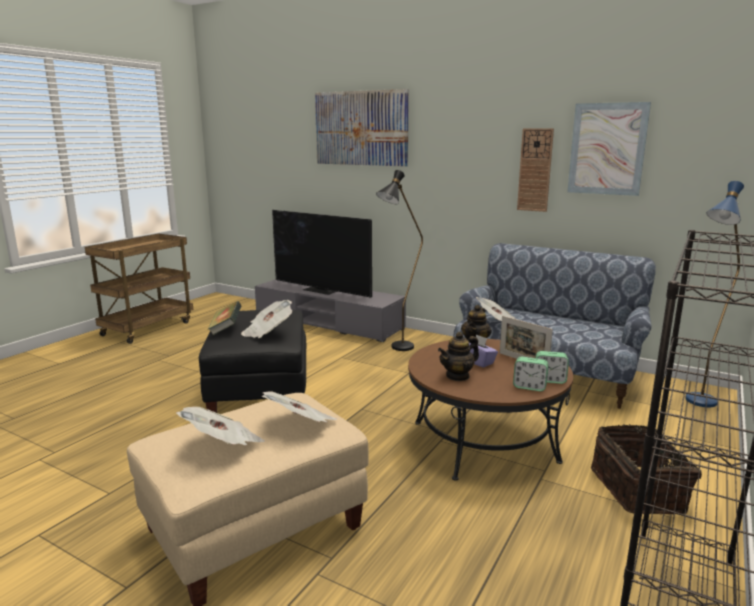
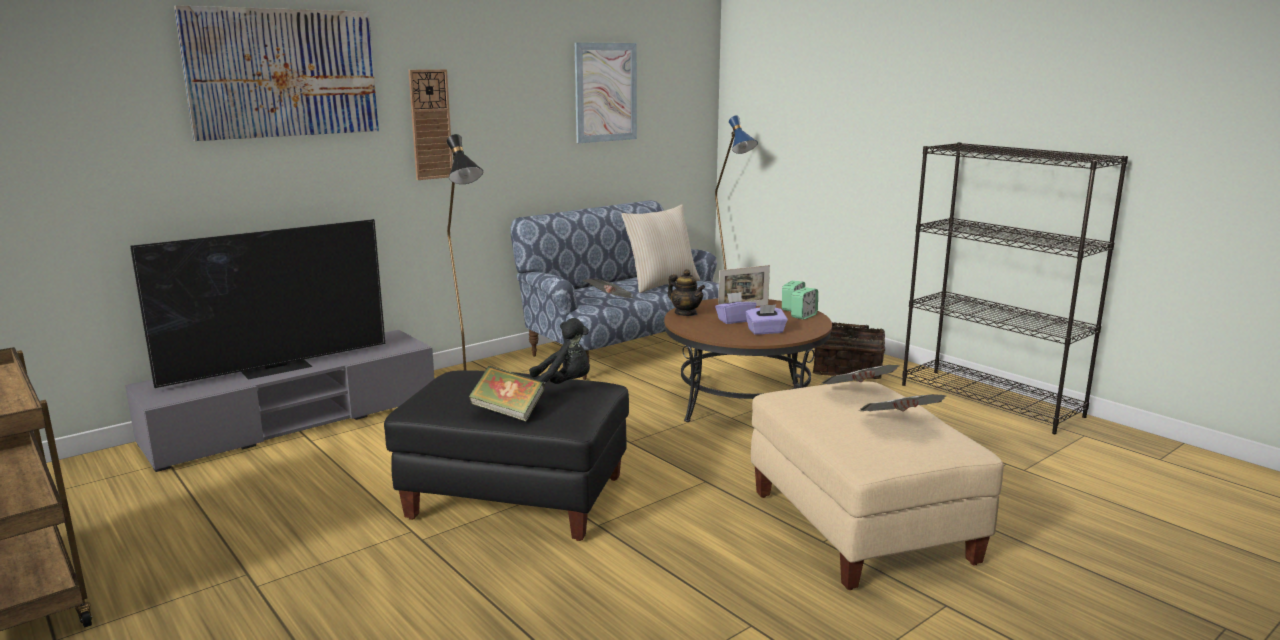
camera: 70 degrees left, 0 degrees up
(267, 332) = (562, 386): newspaper -> black plush toy
(458, 376) = (766, 331): teapot -> purple tissue box
(535, 170) = (542, 121): wall clock -> wall clock (430, 124)
(578, 330) = (661, 284): none -> beige pillow

